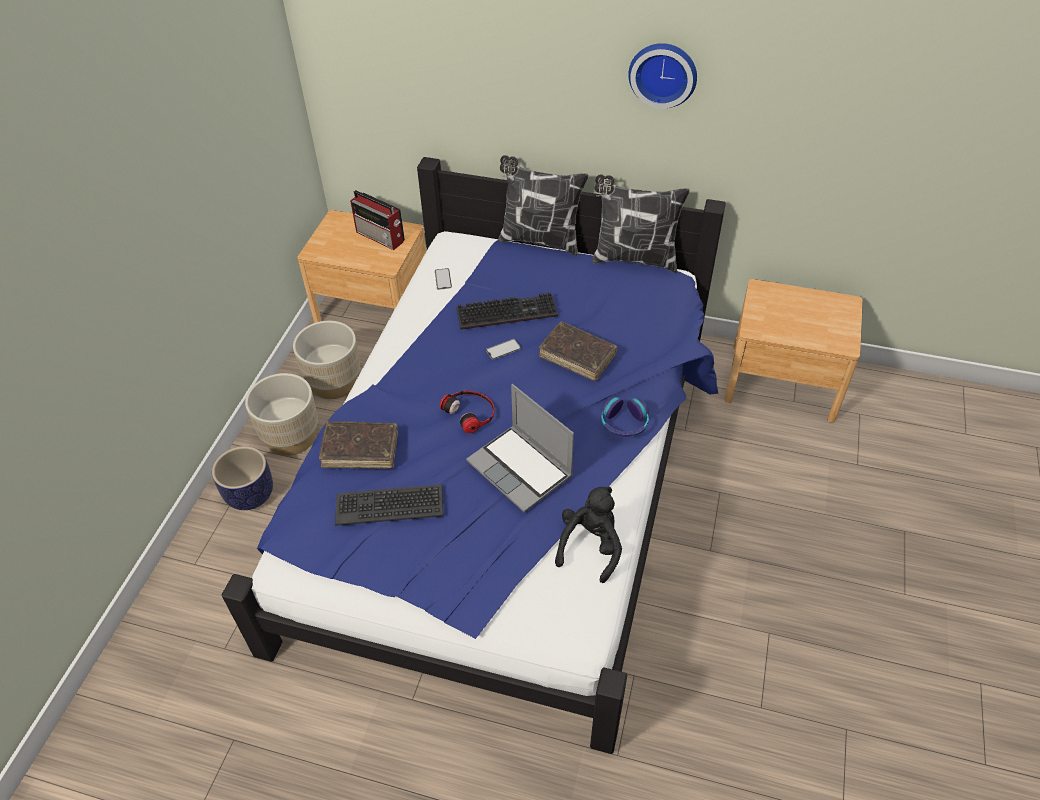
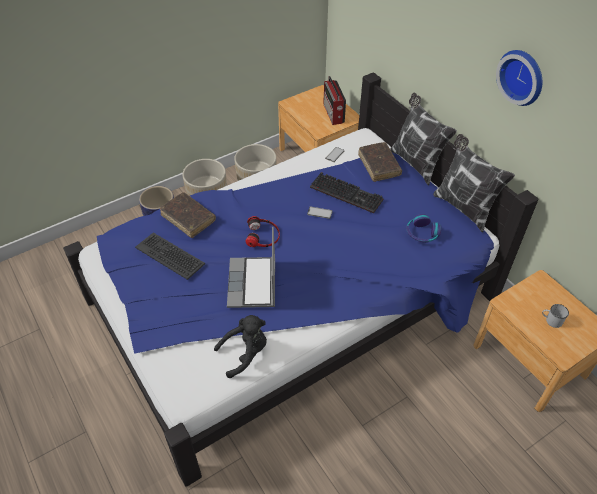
camera: 40 degrees right, 0 degrees up
(577, 356) = (357, 243): brown book -> brown book (379, 165)
(624, 423) = (340, 299): headphones -> headphones (422, 233)
(805, 320) = (551, 320): none -> white mug

